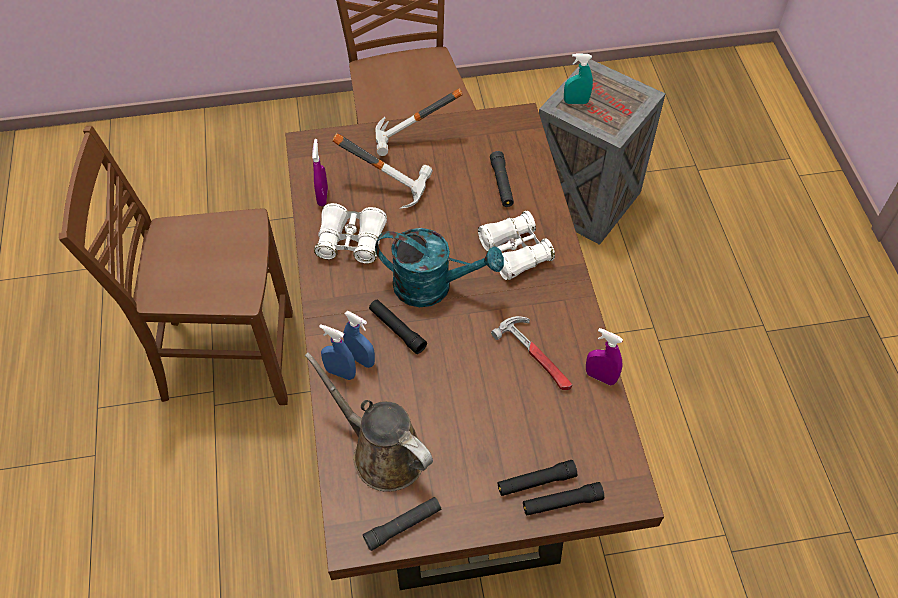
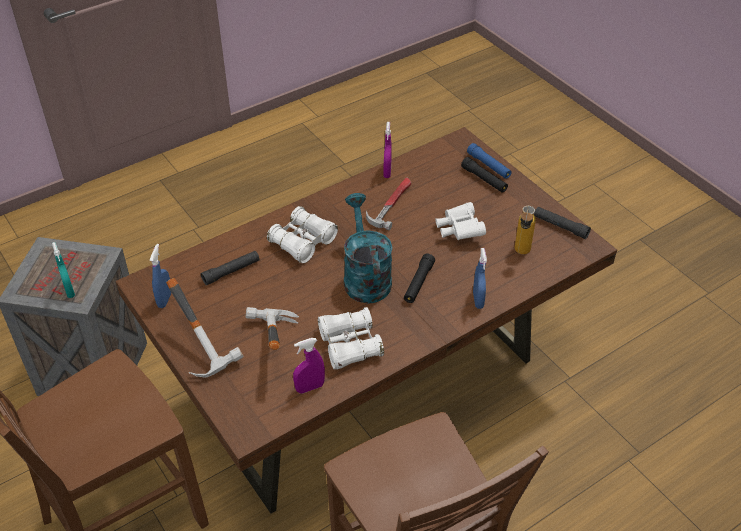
camera: 115 degrees left, 10 degrees down
(361, 359) = (458, 293): blue spray bottle -> blue spray bottle (164, 299)
(382, 453) = (521, 254): brown watering can -> bottle
(456, 406) = (459, 230): none -> white binoculars
(562, 503) = (489, 166): black flashlight -> blue flashlight

